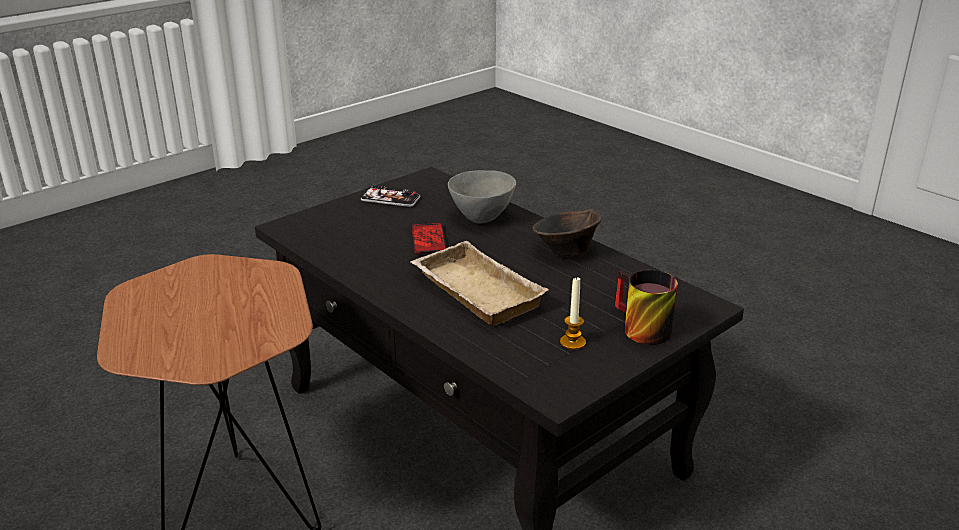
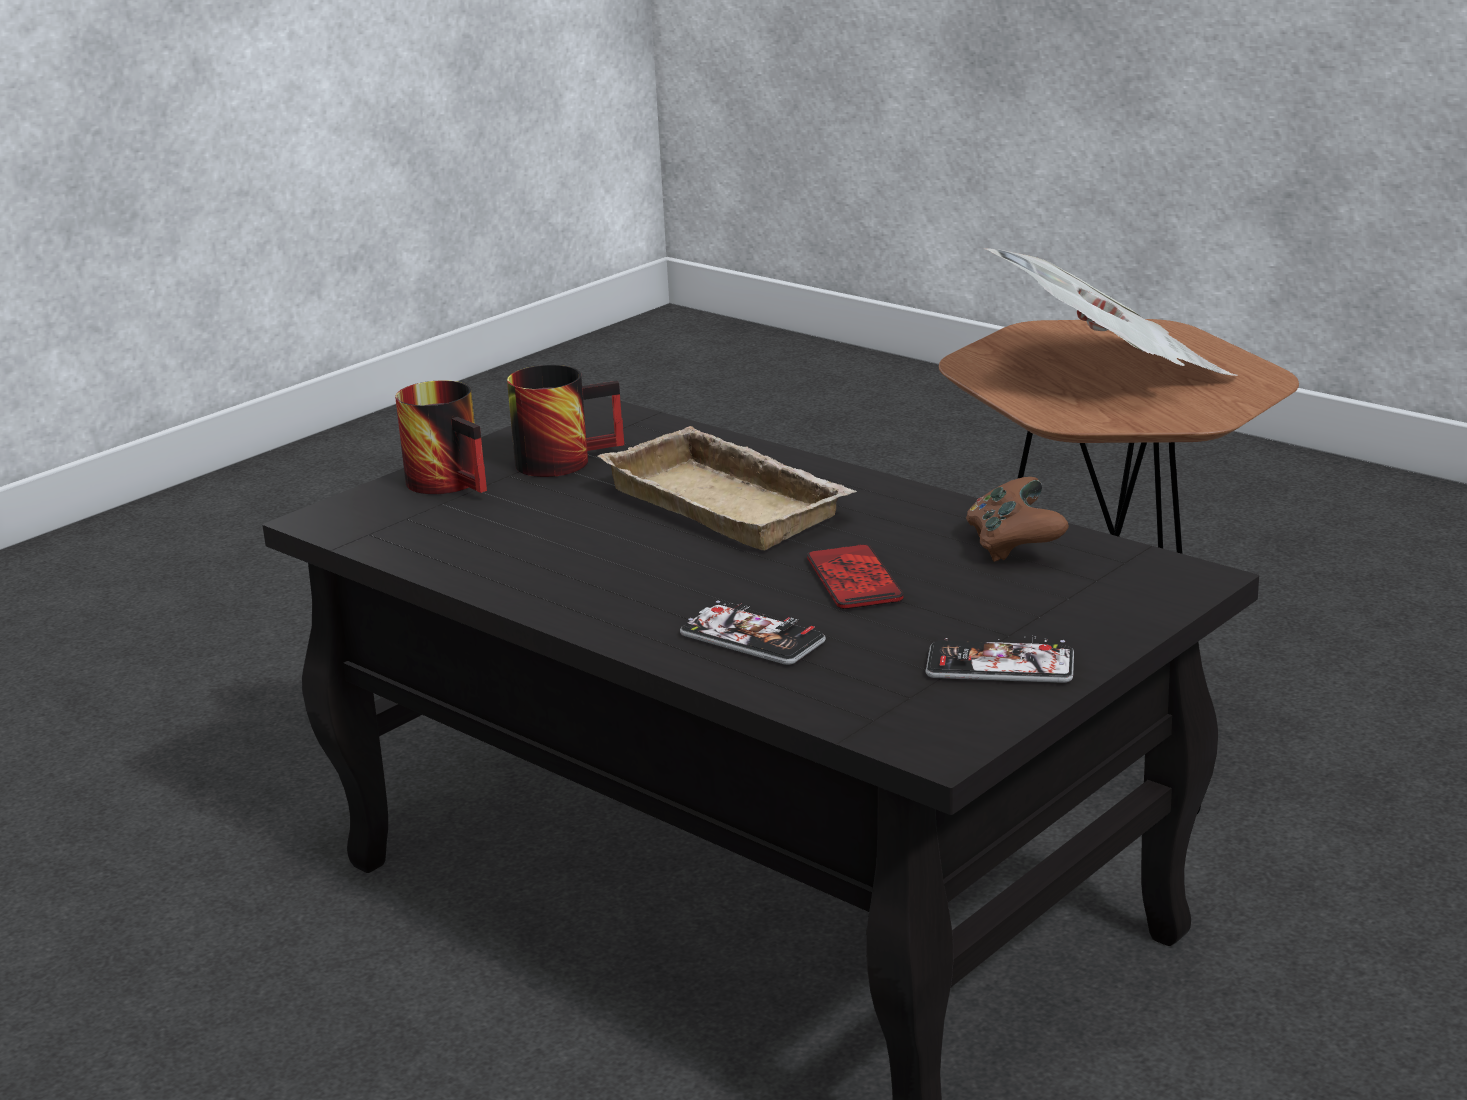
camera: 175 degrees right, 5 degrees down
(213, 306) = (1110, 374): none -> newspaper
(345, 250) = (1013, 546): none -> brown game controller
(481, 217) = (752, 638): grey bowl -> phone
(565, 252) = (559, 581): brown bowl -> none
(572, 342) = (564, 458): candle -> mug

